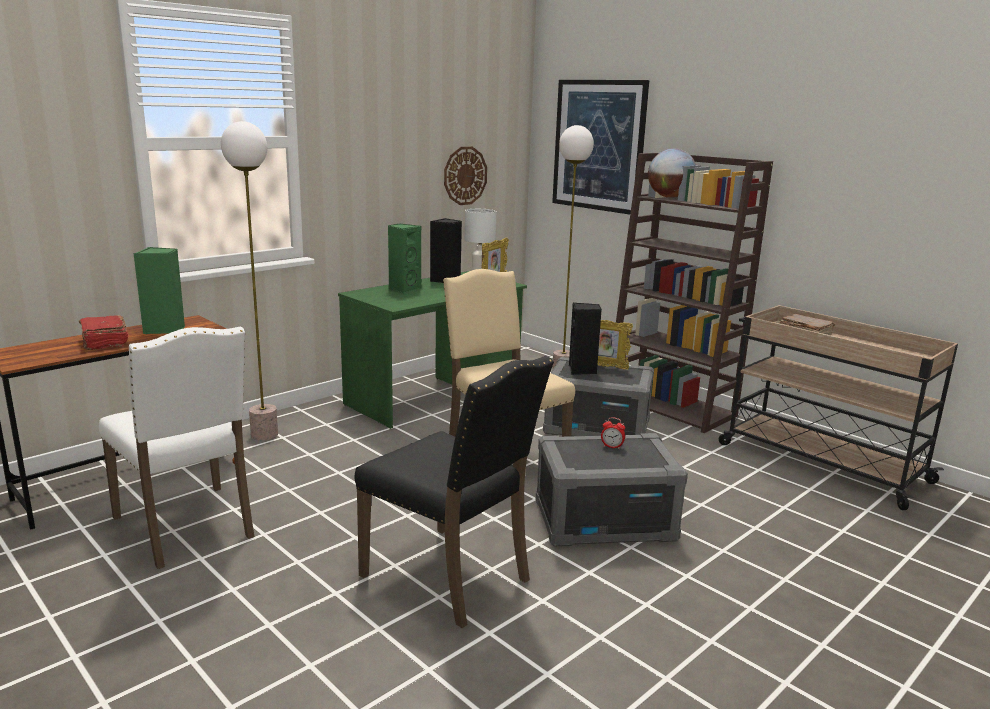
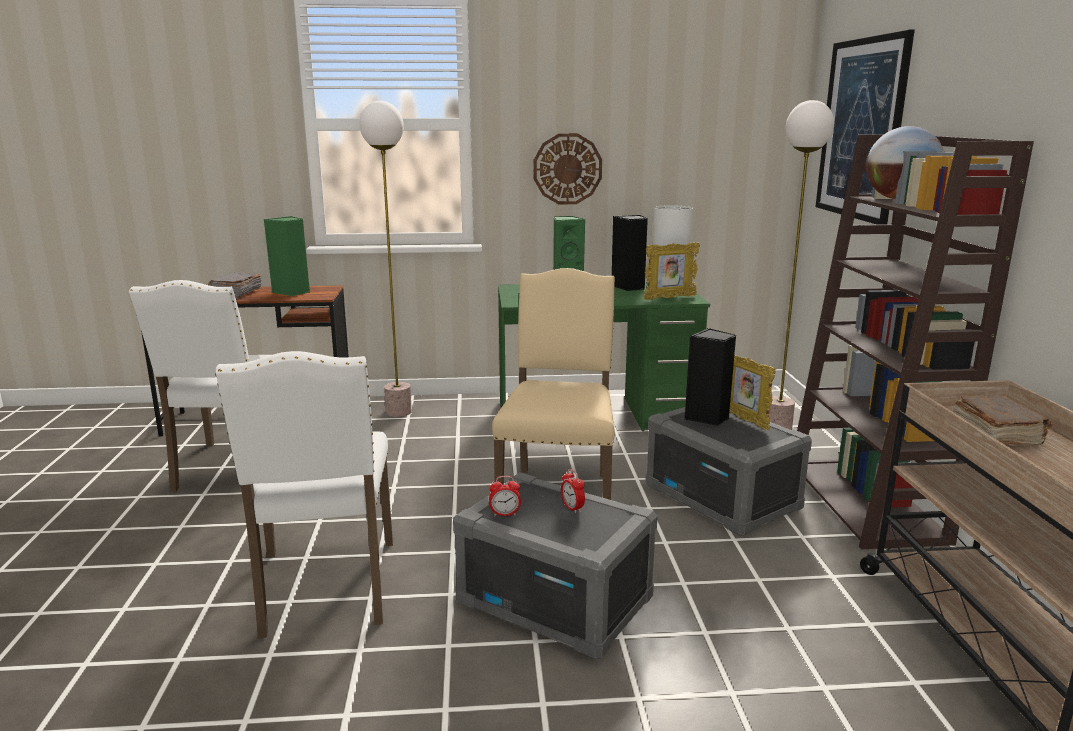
camera: 40 degrees right, 0 degrees up
(104, 342) = (235, 294): red book -> grey book
(450, 577) = (326, 588): black chair -> white chair
(465, 175) = (696, 168): wall clock -> wall clock (567, 169)
(583, 463) = (505, 514): none -> alarm clock

